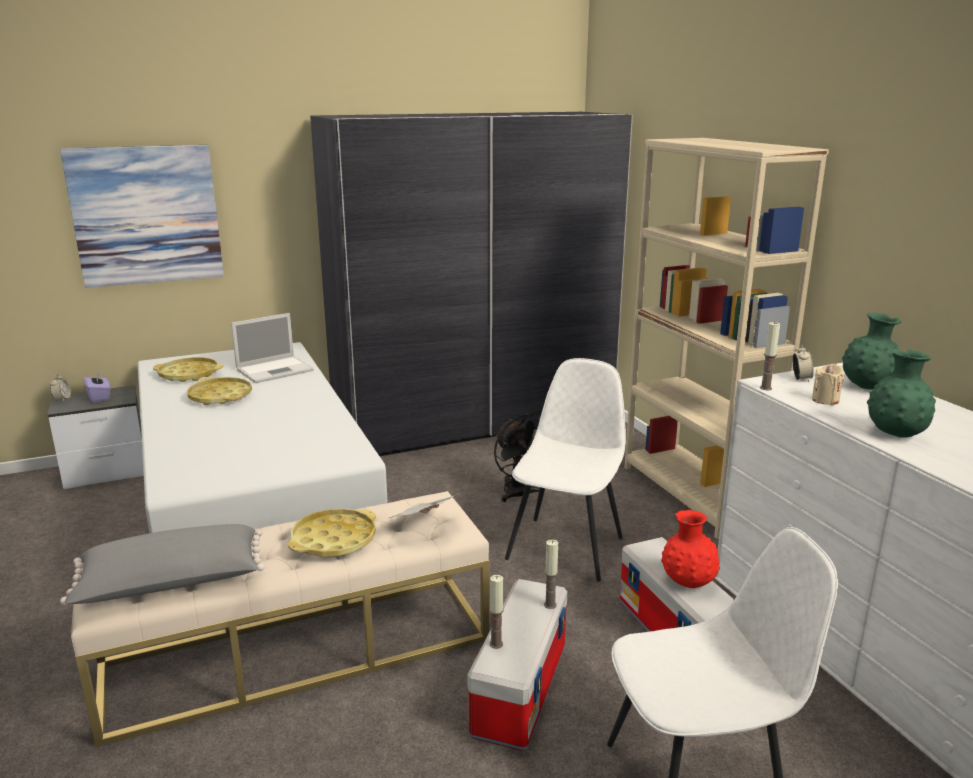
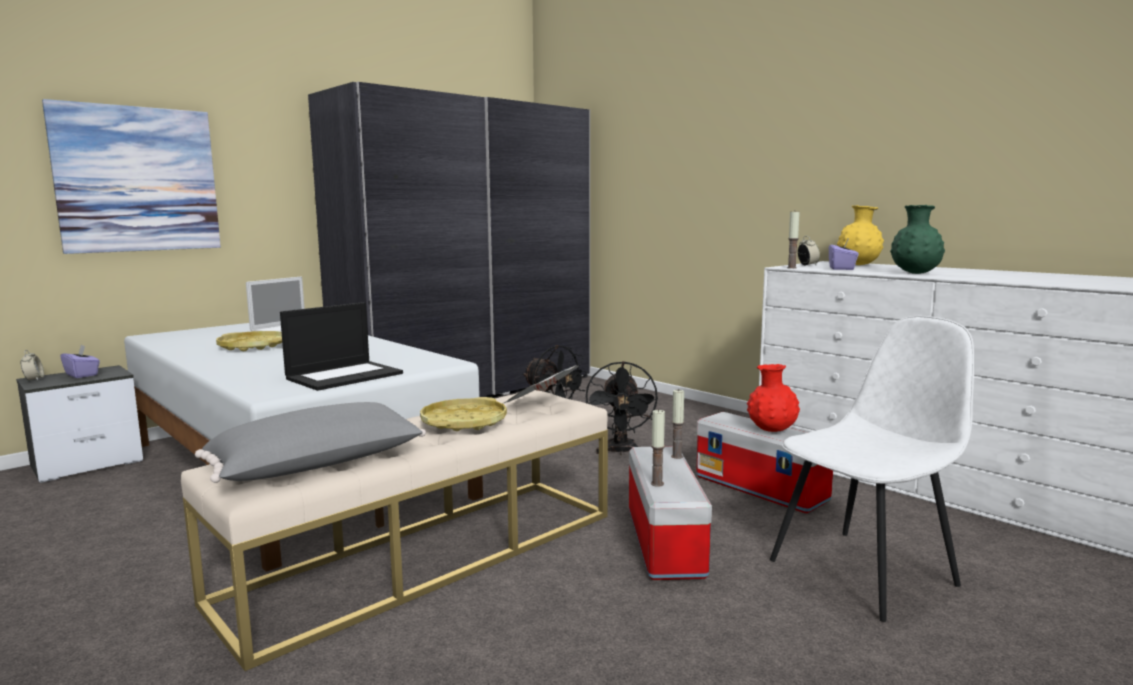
camera: 20 degrees left, 10 degrees down
(189, 374) = (199, 338): yellow tray -> none
(252, 467) = (345, 376): none -> laptop
(566, 547) = (620, 452): white chair -> black fan
(694, 494) = (694, 411): beige bookcase -> none
(825, 400) = (842, 268): beige candle -> purple tissue box
(867, 387) = (858, 265): green vase -> yellow vase

